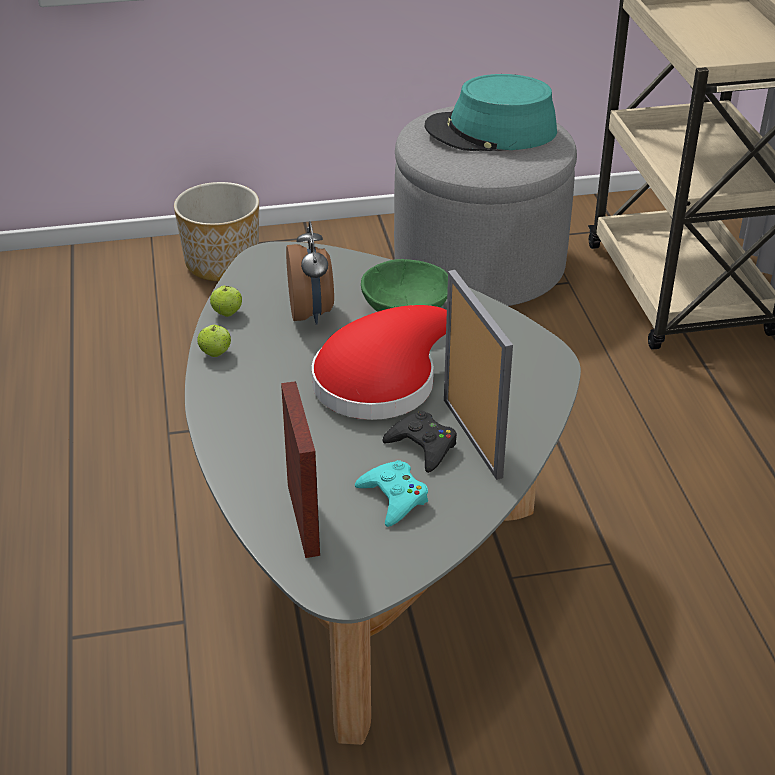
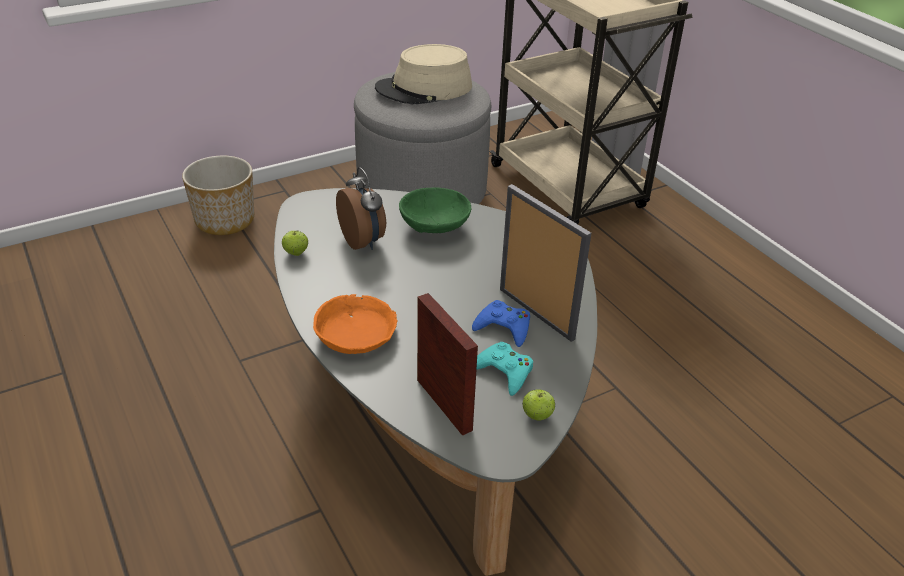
camera: 20 degrees left, 0 degrees up
(215, 353) = (303, 286): apple -> apple (537, 416)
(248, 419) = (357, 333): none -> orange bowl
(383, 381) = (446, 283): red hat -> none
(423, 446) = (504, 327): black game controller -> blue game controller
(491, 131) = (424, 88): turquoise hat -> beige hat

